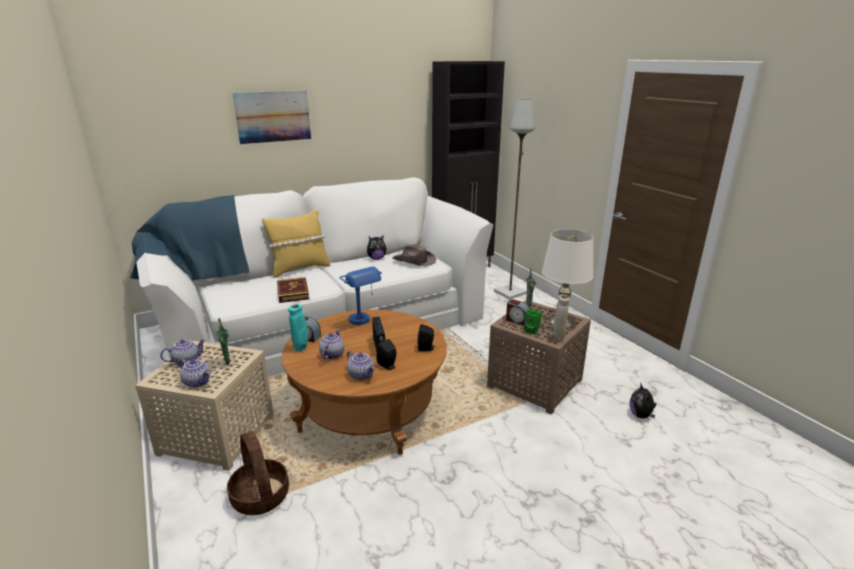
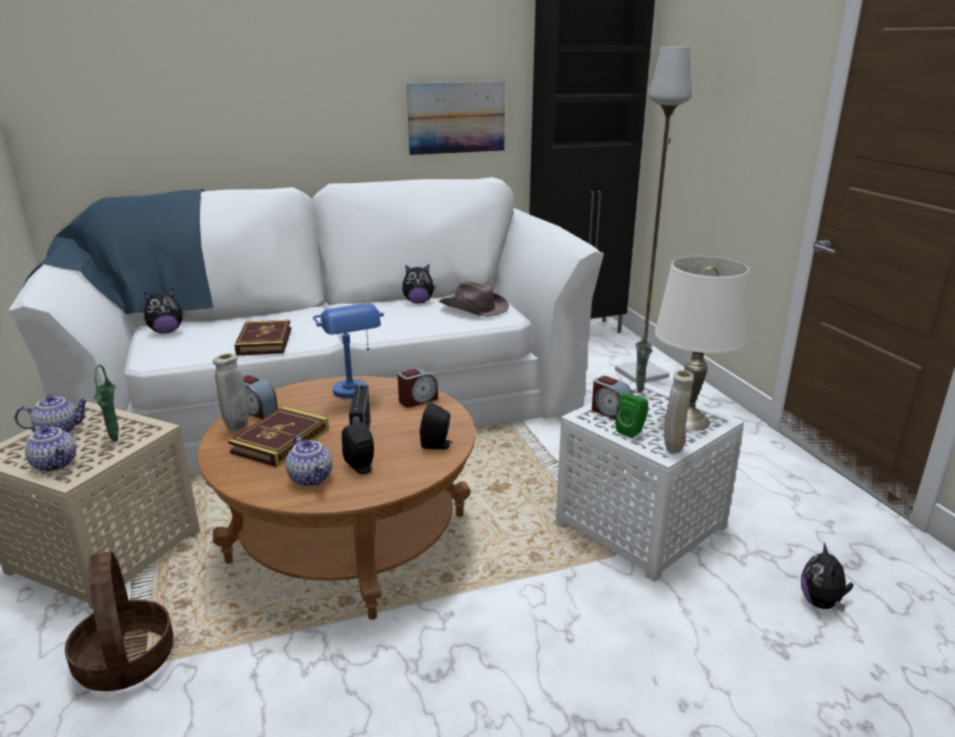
camera: 10 degrees right, 0 degrees up
(223, 290) = (166, 331): none -> plush toy
(273, 116) = (274, 72): picture -> picture (456, 118)
(299, 268) = (294, 309): yellow pillow -> none
(301, 349) = (237, 428): turquoise vase -> beige vase
(331, 354) = (280, 441): teapot -> book
(403, 322) = (417, 400): none -> alarm clock
(536, 383) = (643, 524): brown side table -> white side table

